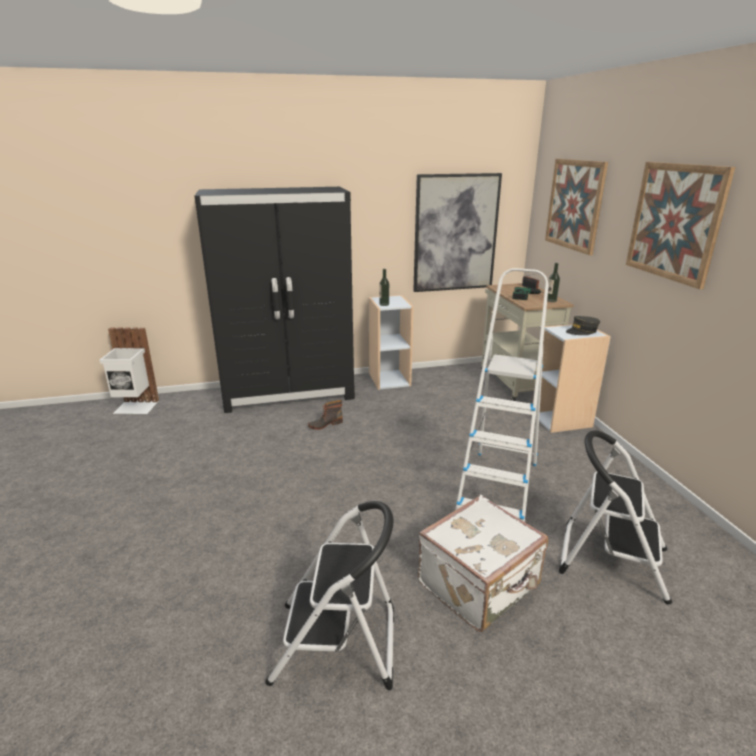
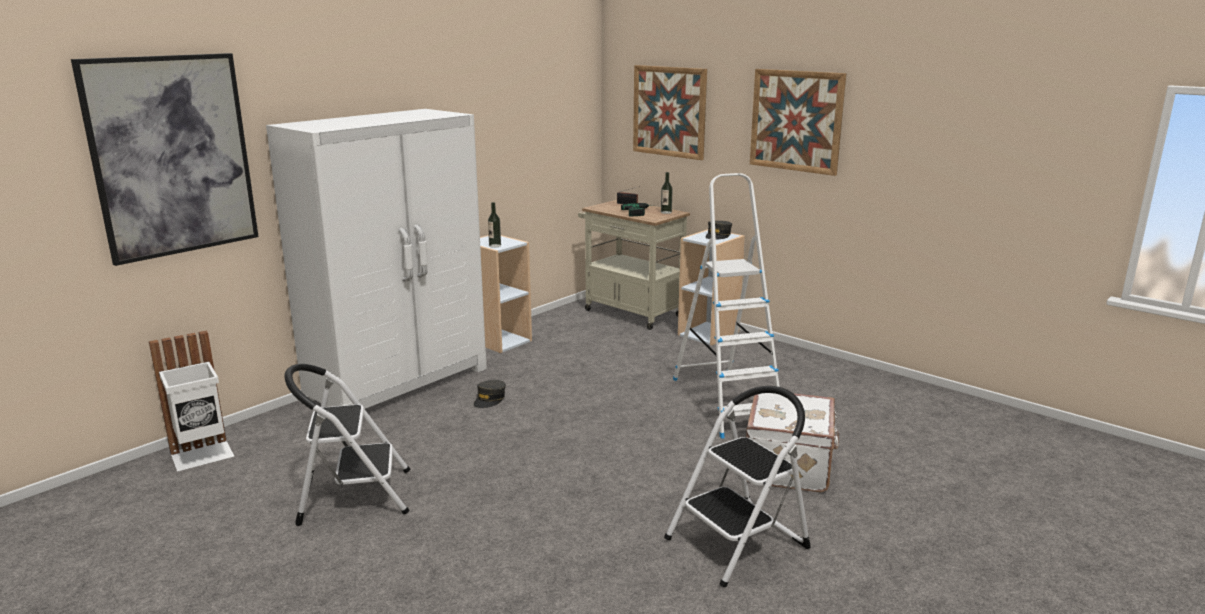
camera: 35 degrees left, 5 degrees down
(289, 393) = (401, 383): black cabinet -> white cabinet
(325, 424) = (490, 399): boot -> grey cap
(455, 233) = (539, 153): picture -> picture (172, 156)
(609, 559) = (851, 418): step ladder -> step ladder (351, 497)

